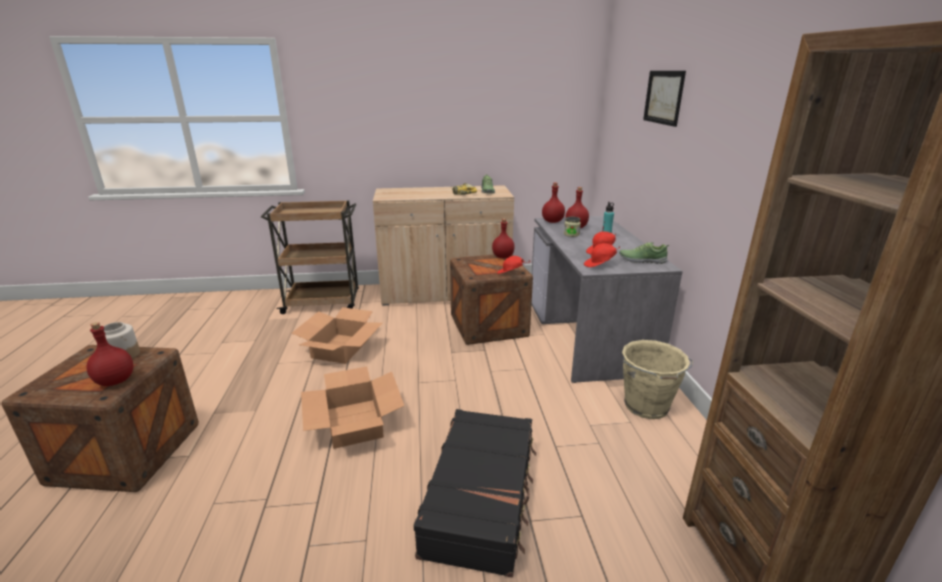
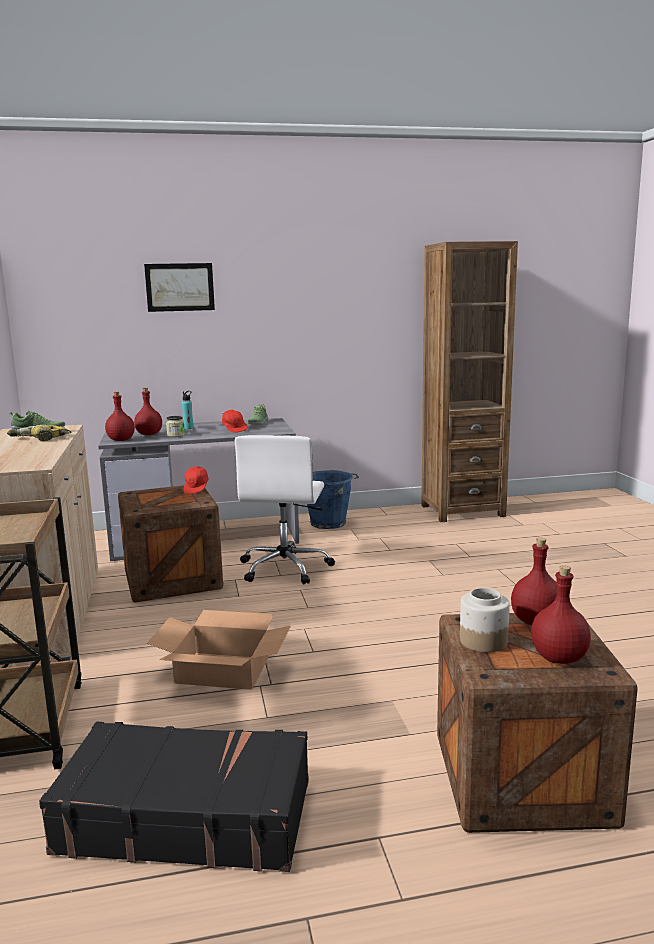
camera: 95 degrees left, 10 degrees down
(354, 423) = (392, 630): cardboard box -> none
(481, 497) = (458, 570): black suitcase -> black suitcase (186, 815)
(502, 257) = (136, 493): red bottle -> red bottle (559, 658)
(506, 374) = (285, 568): none -> white office chair
(600, 265) = (270, 430): red cap -> none
(647, 407) = (329, 523): beige bucket -> blue bucket

